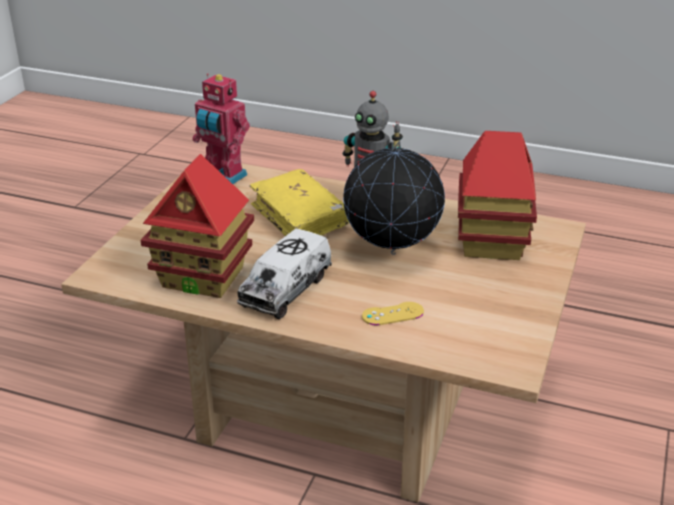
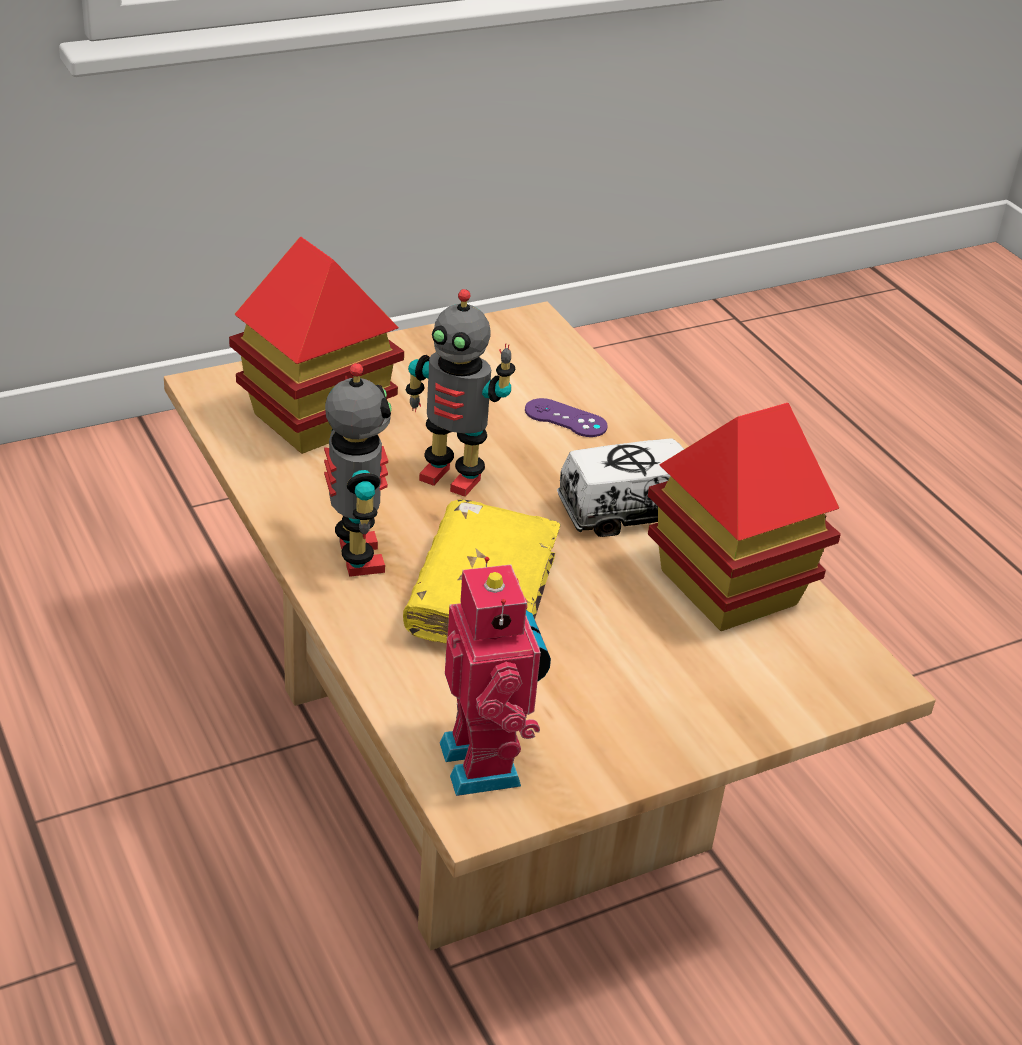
camera: 140 degrees left, 5 degrees up
(391, 253) = (452, 477): globe -> toy robot
(393, 314) = (565, 418): yellow game controller -> purple game controller

